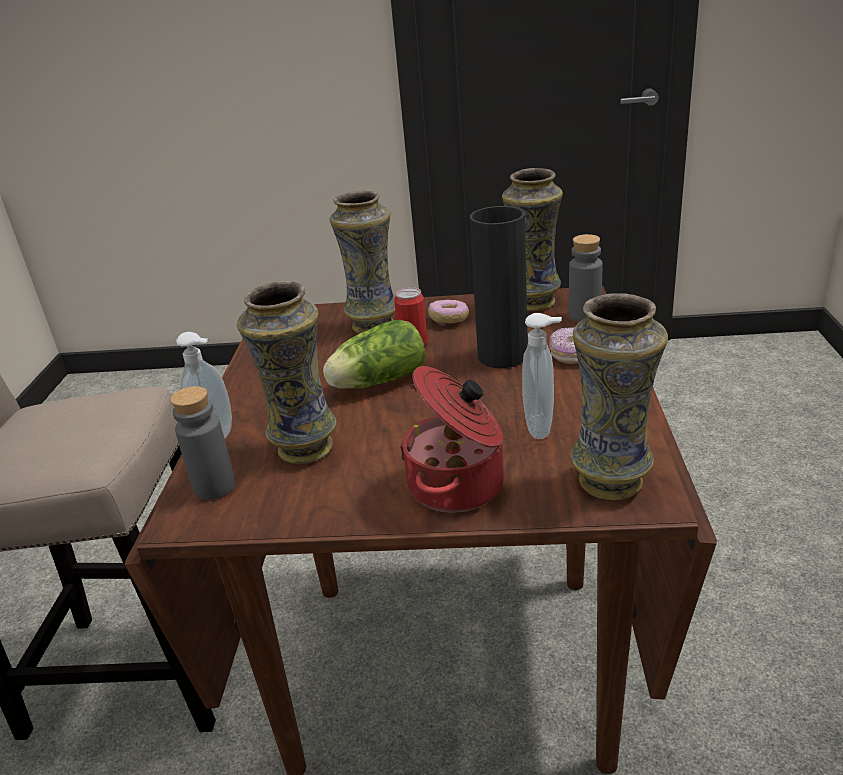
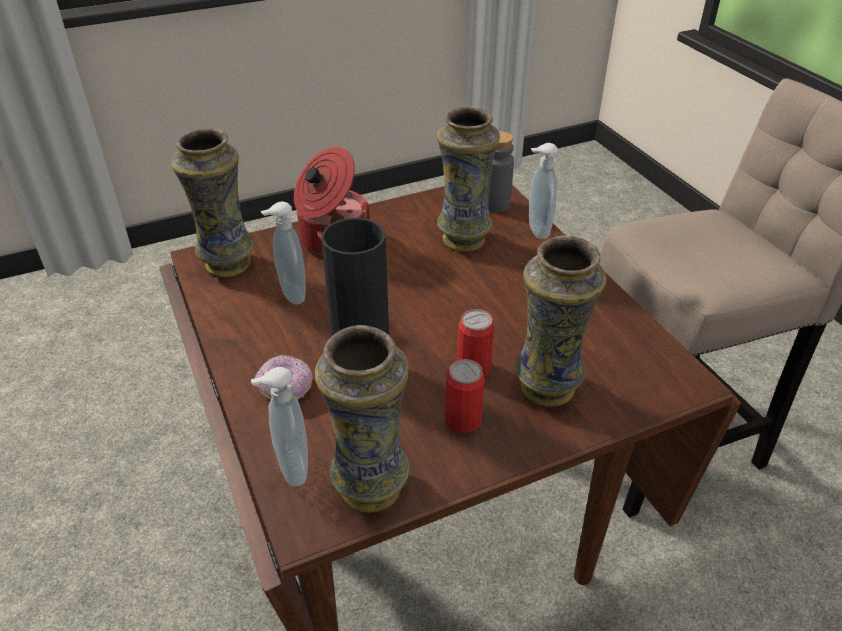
camera: 150 degrees right, 10 degrees up
(376, 382) = (466, 308): lettuce -> none
(449, 320) = (463, 420): donut -> can
(584, 316) = (290, 468): grey bottle -> soap dispenser

